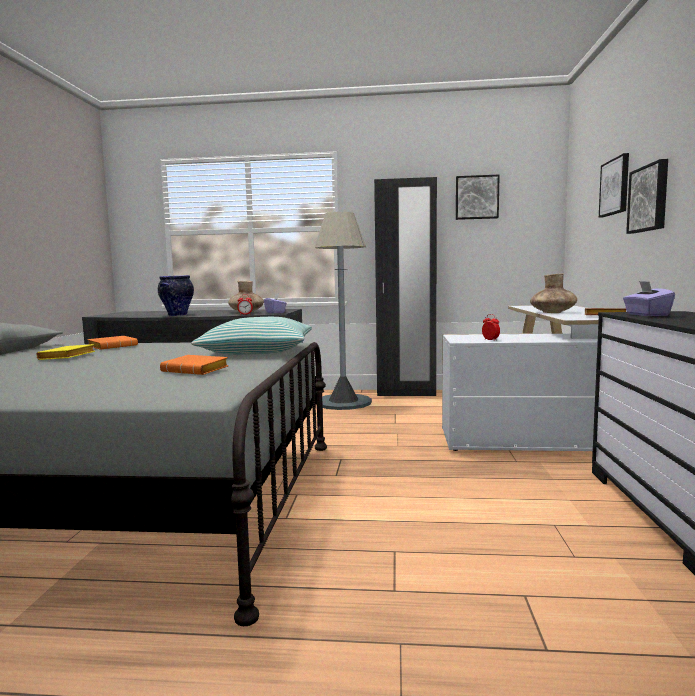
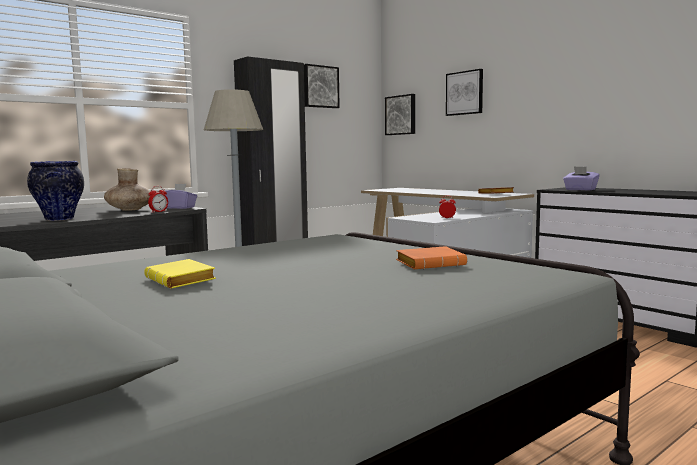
camera: 45 degrees left, 0 degrees up
(113, 346) = (147, 264): orange book -> none
(257, 351) = (358, 245): pillow -> none
(552, 312) = (445, 193): brown vase -> none
(649, 198) = (514, 106): picture -> picture (401, 115)

